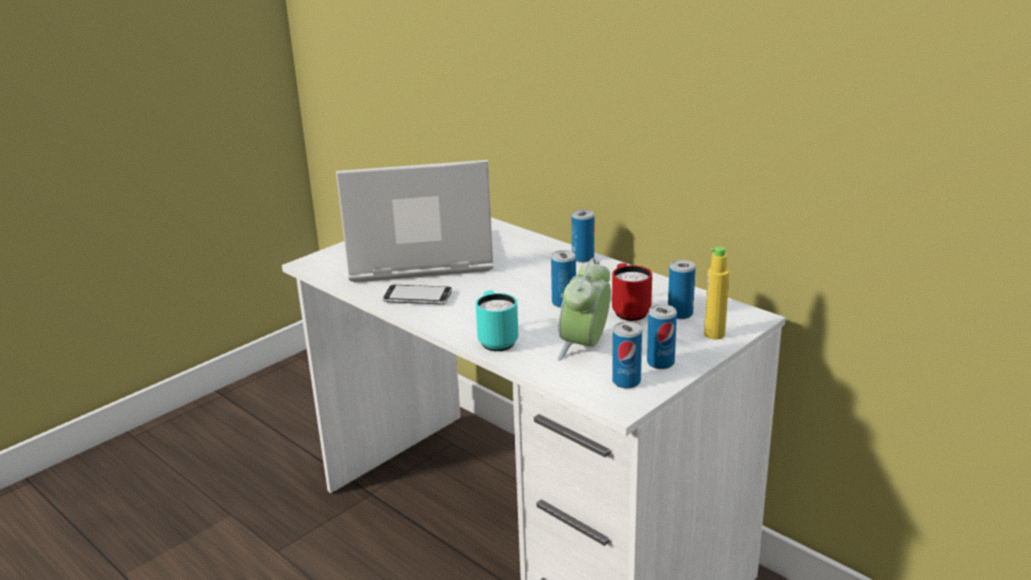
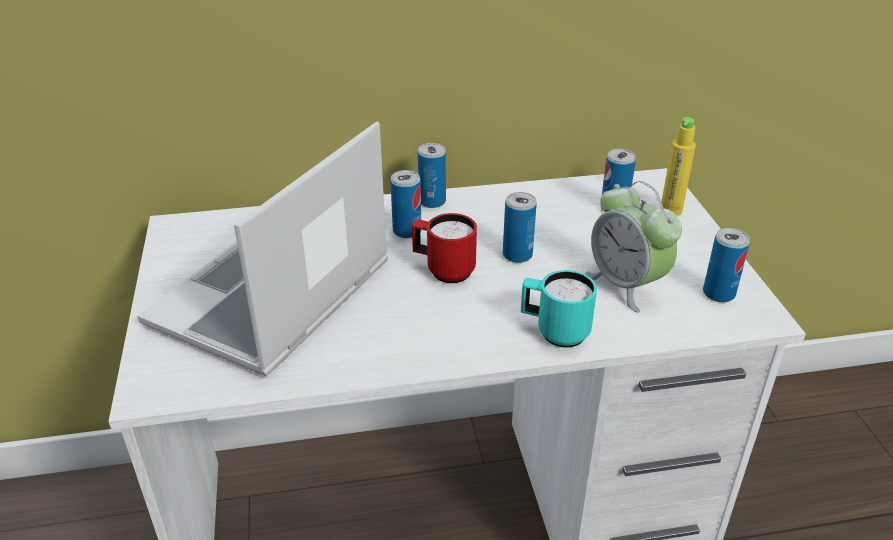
camera: 55 degrees left, 10 degrees up
(417, 297) = (380, 342): phone -> none
(629, 311) = (578, 229): red mug -> red mug (443, 270)
(660, 363) = (698, 259): can -> can (407, 231)

